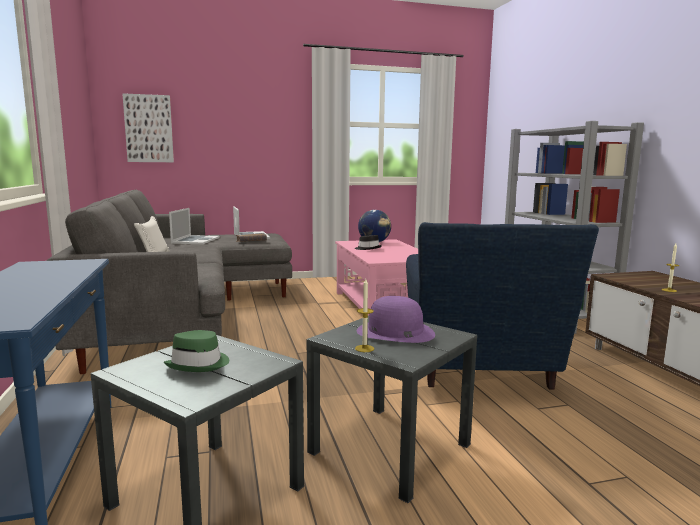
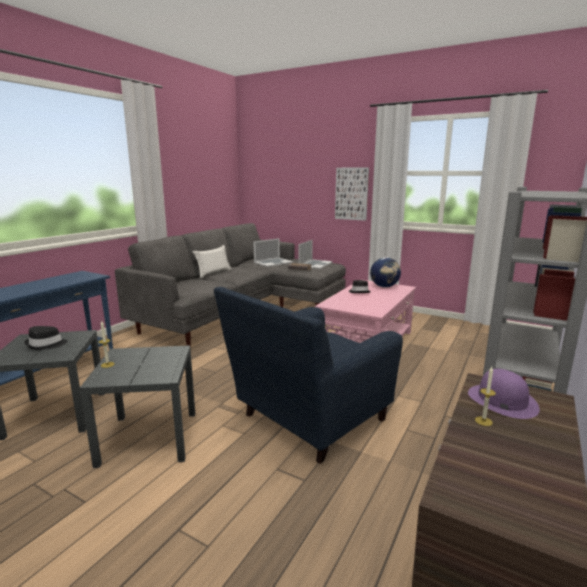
camera: 45 degrees right, 5 degrees up
(148, 128) = (266, 180): picture -> picture (351, 194)
(199, 364) = (46, 344): green hat -> black hat
(395, 332) = (149, 361): purple hat -> purple hat (501, 400)

